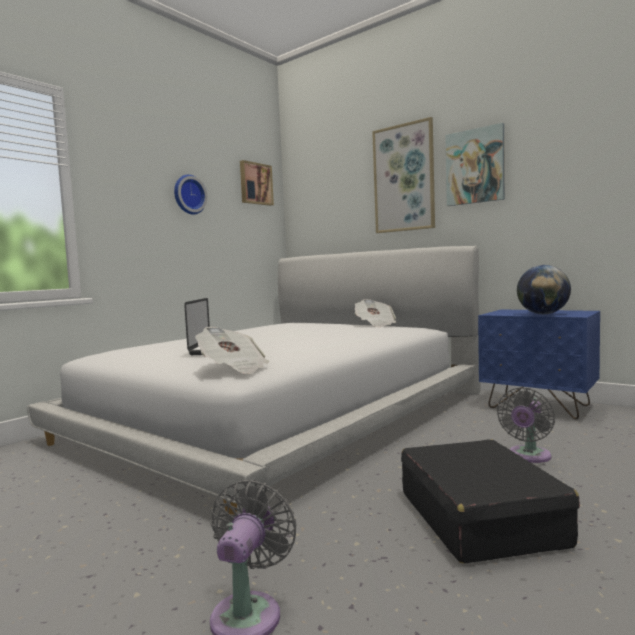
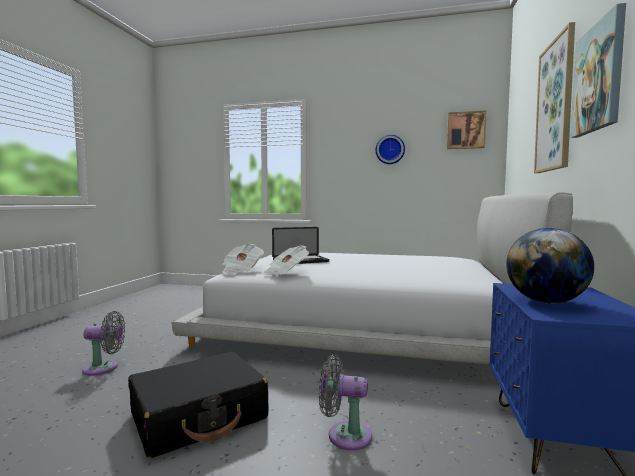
camera: 65 degrees right, 0 degrees up
(375, 324) = (469, 272): newspaper -> newspaper (285, 273)

